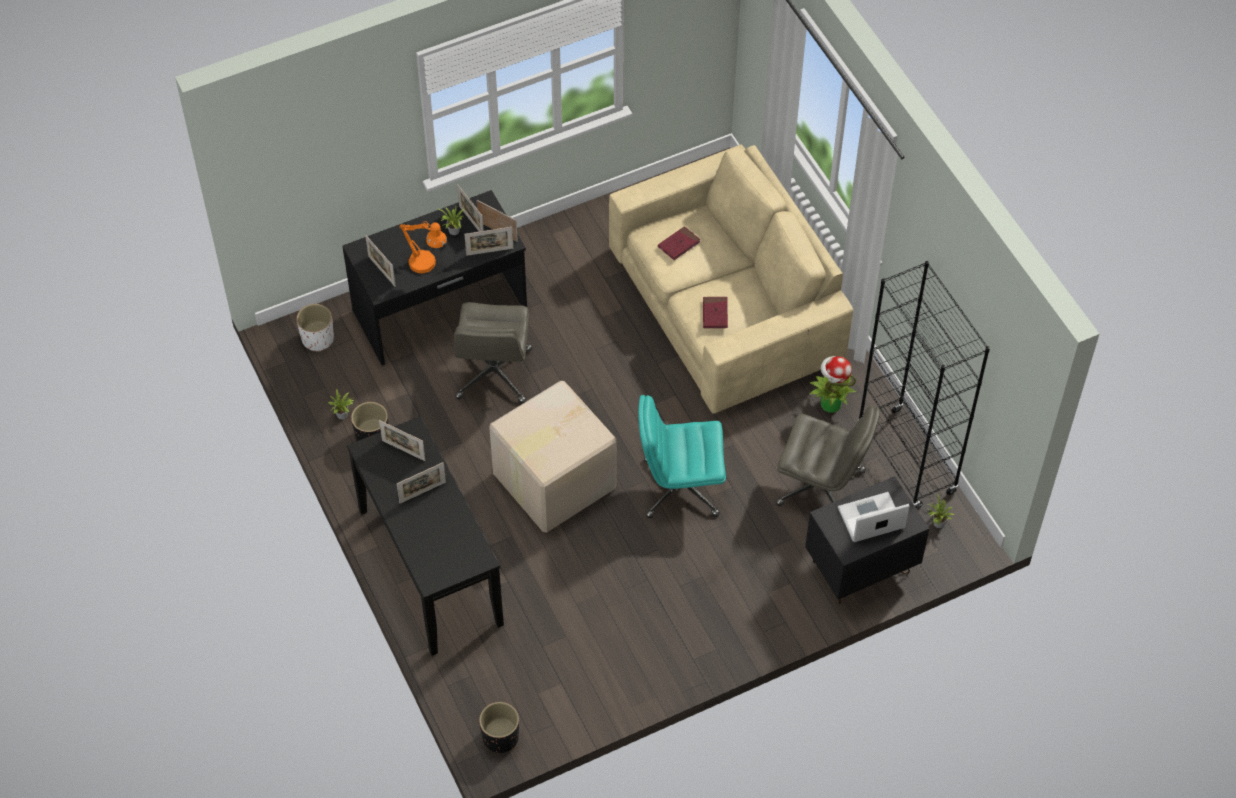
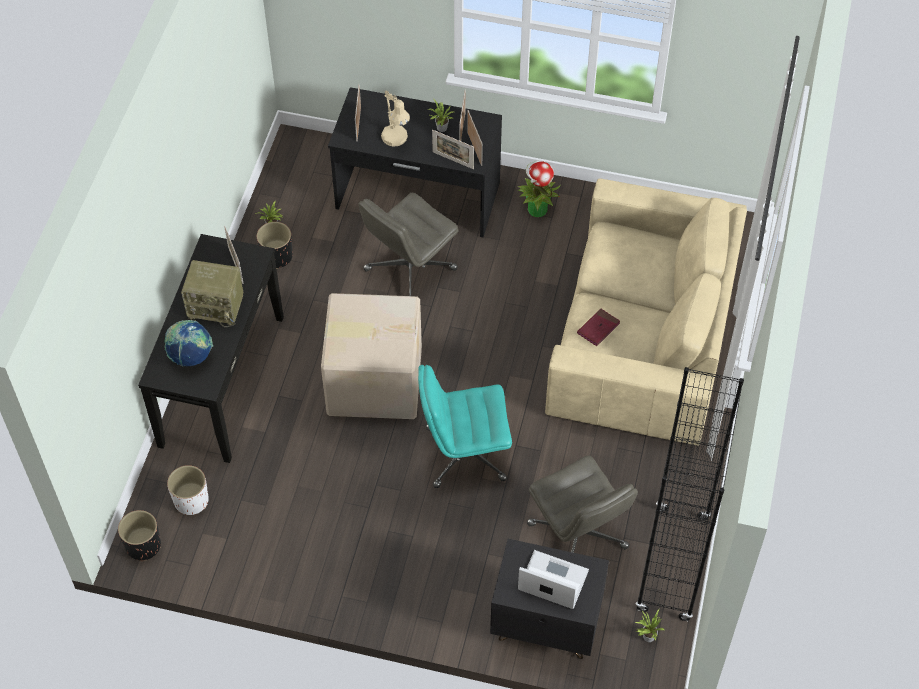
camera: 40 degrees right, 0 degrees up
(317, 338) = (310, 159): white planter -> white planter (191, 500)
(422, 492) = (217, 306): picture frame -> radio
(427, 265) = (396, 141): orange table lamp -> beige table lamp
(444, 545) = (191, 356): none -> globe
(679, 244) = (623, 255): red book -> none
(679, 487) = (464, 454): turquoise office chair -> turquoise office chair turned 45 degrees counterclockwise
(830, 404) = (652, 473): potted plant -> potted plant (536, 209)

